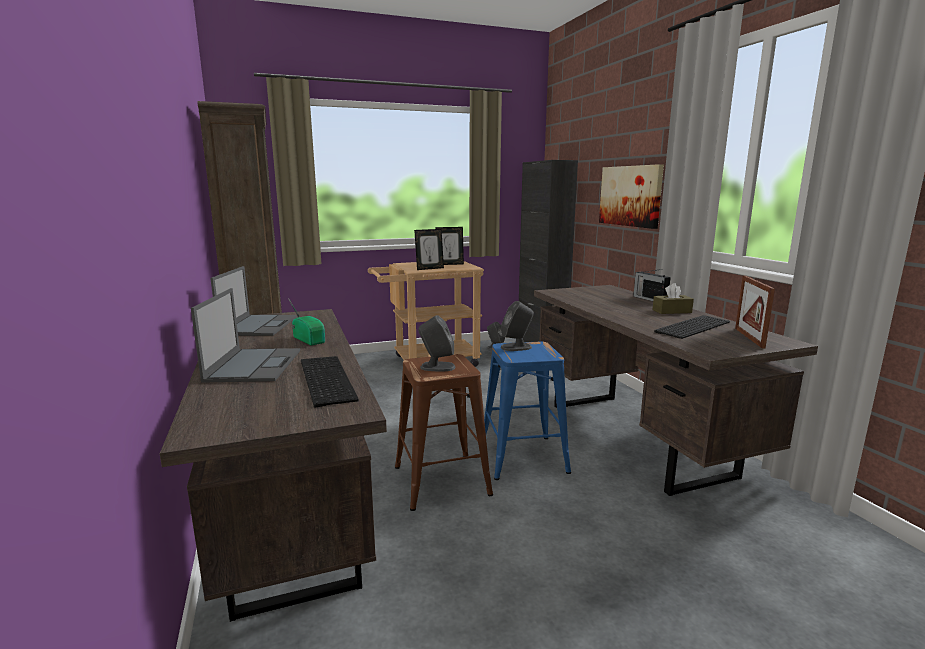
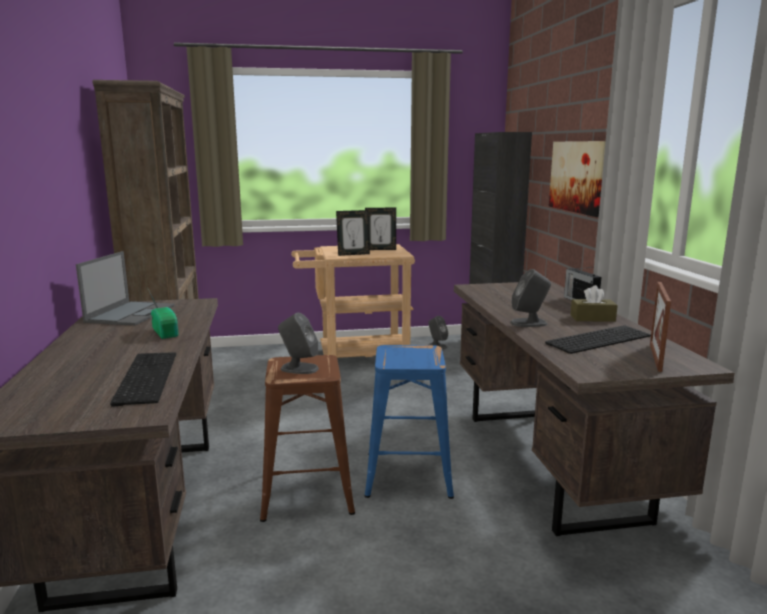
camera: 10 degrees right, 0 degrees up
(254, 365) = (92, 357): laptop -> none
(516, 347) = (401, 351): grey speaker -> grey speaker (529, 323)

